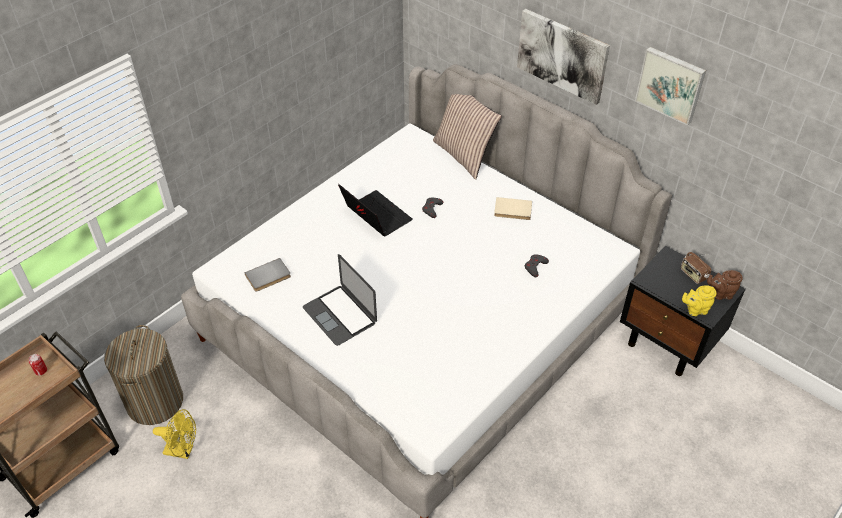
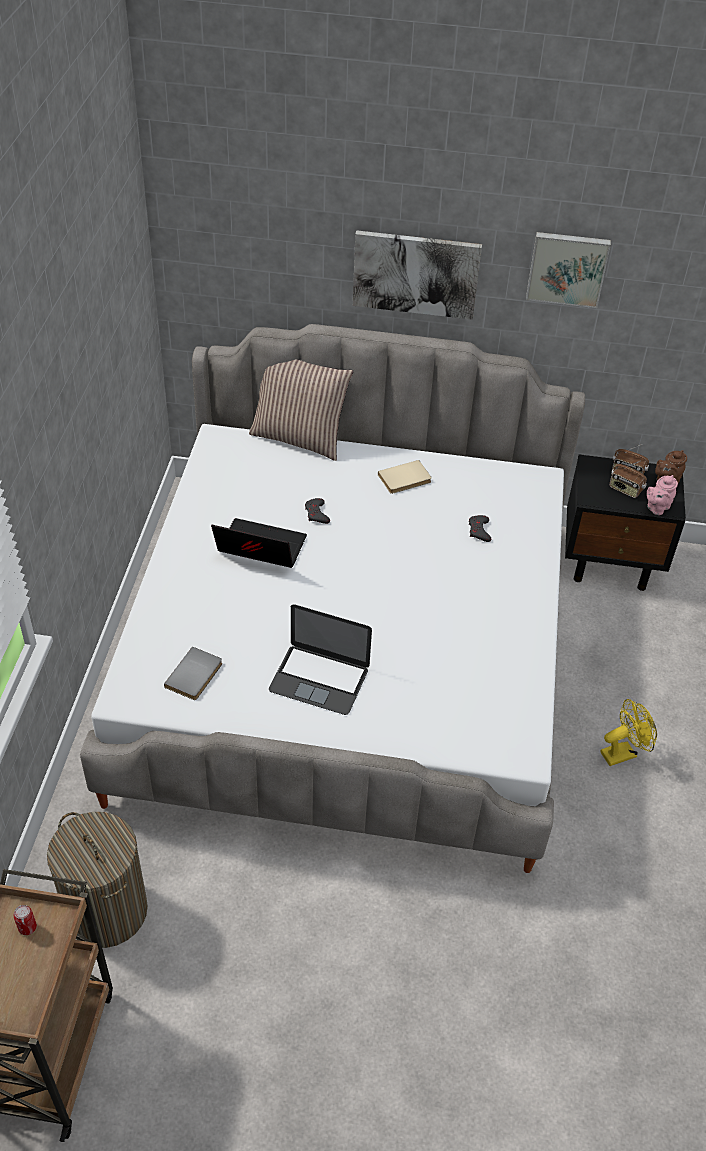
camera: 35 degrees left, 0 degrees up
(183, 450) = (194, 947): yellow fan -> yellow fan (623, 752)
(680, 286) = (625, 489): none -> radio
(695, 310) = (657, 508): yellow teapot -> pink teapot

